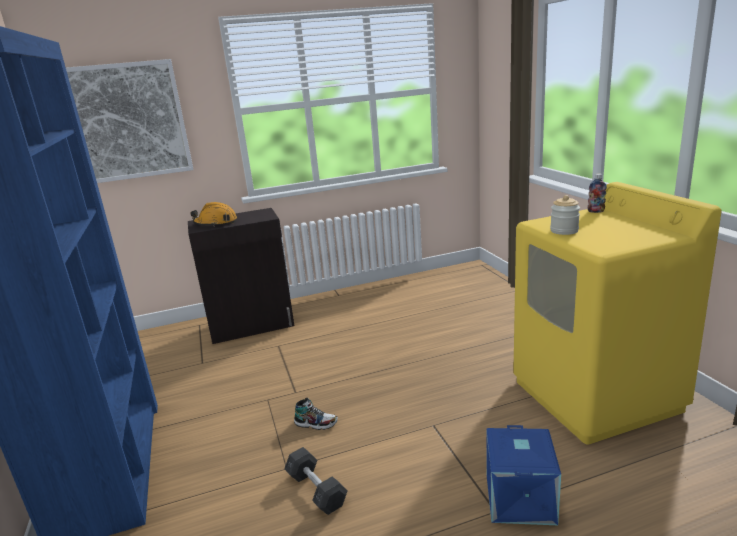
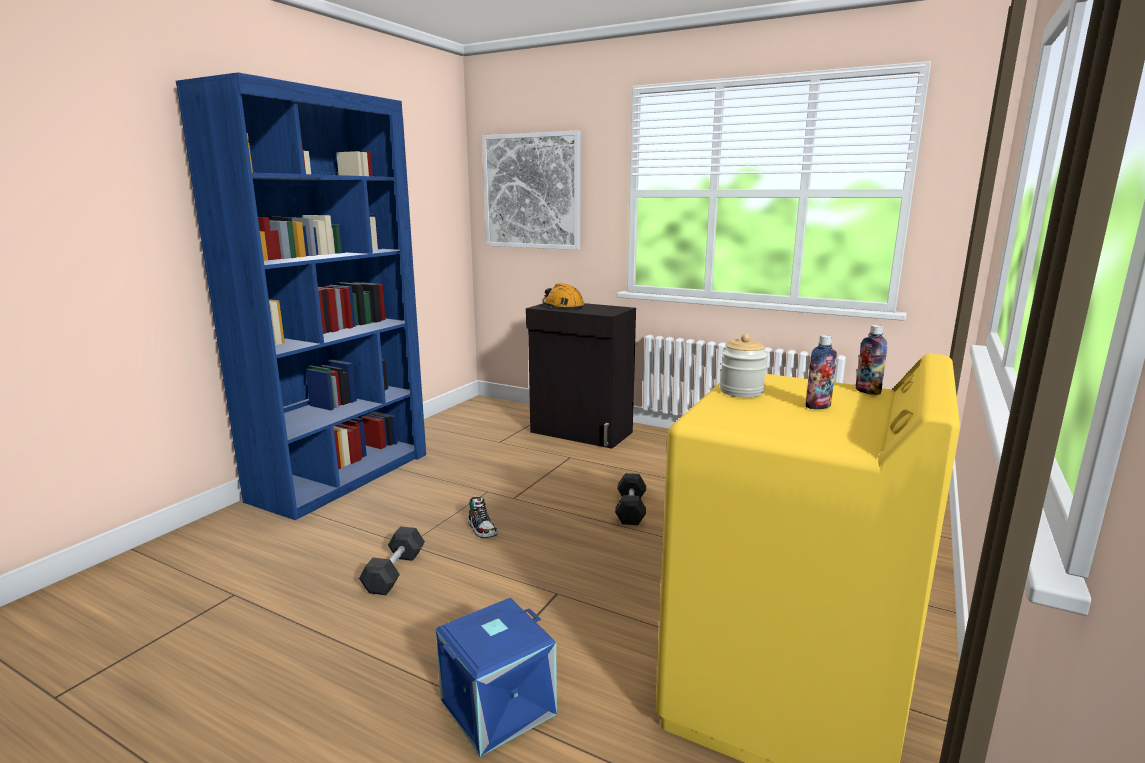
camera: 45 degrees right, 5 degrees down
(378, 355) = (630, 509): none -> grey dumbbell
(608, 225) = (818, 406): none -> bottle

